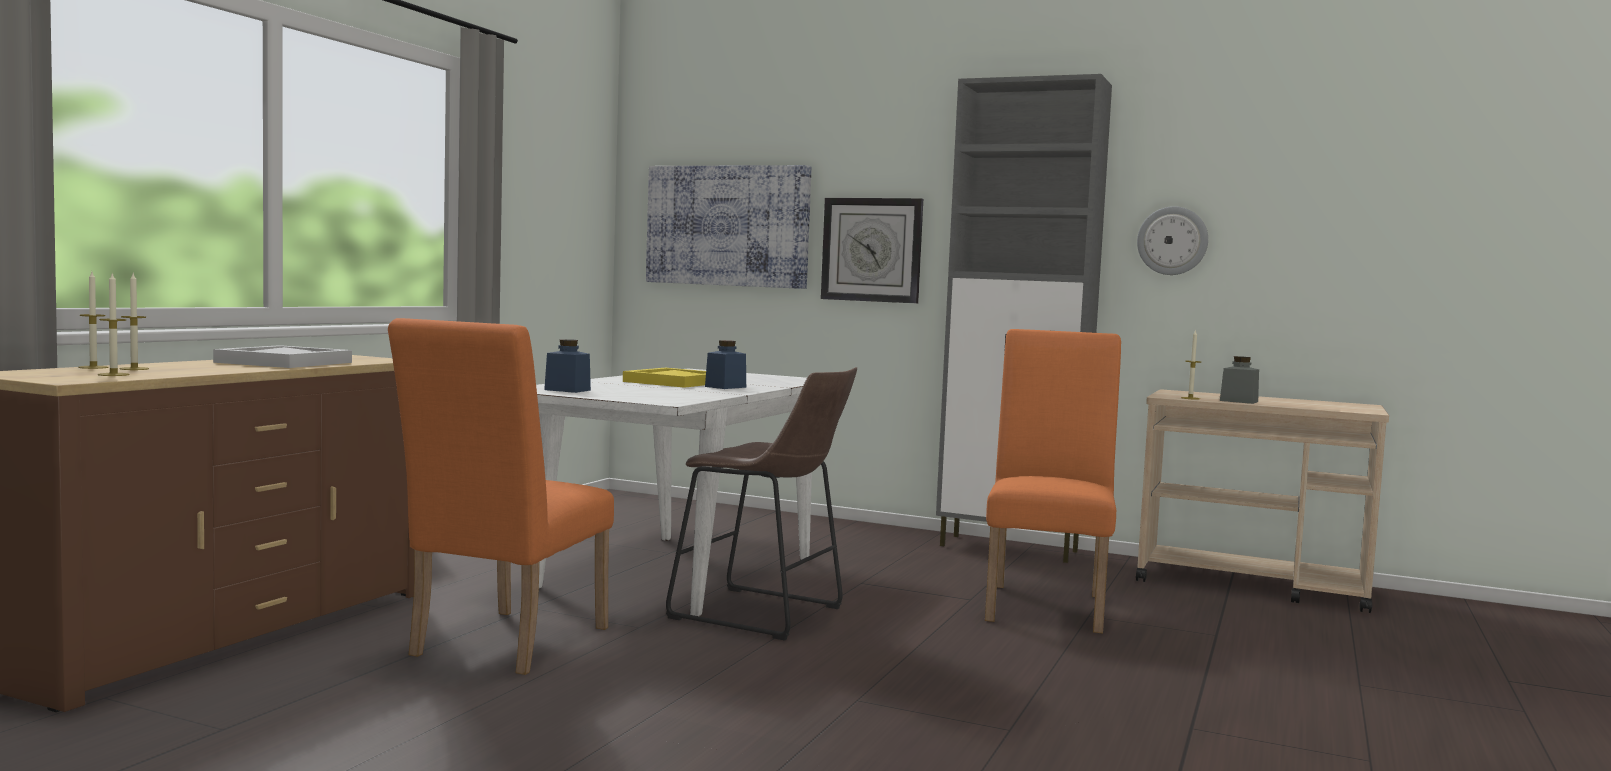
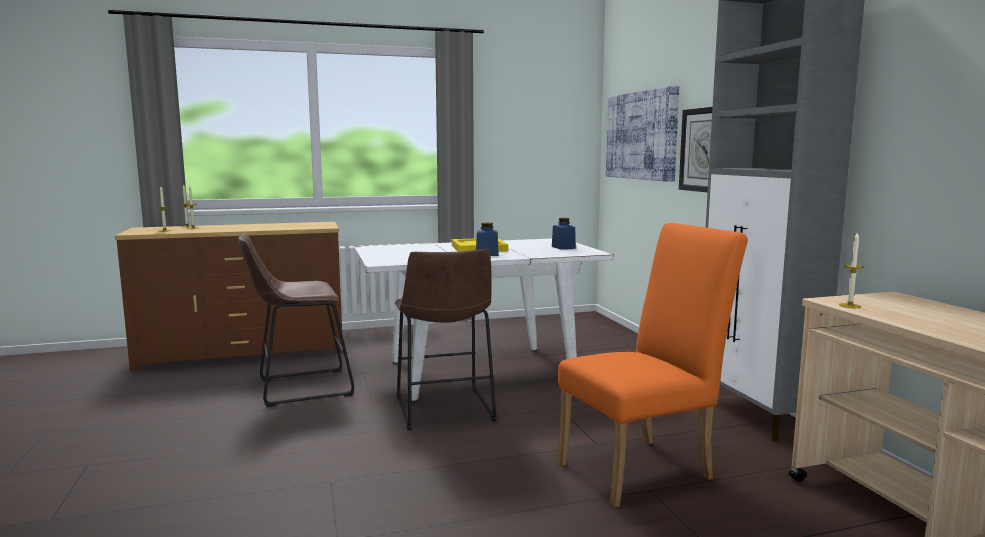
camera: 50 degrees right, 5 degrees up
(284, 362) = (270, 226): white tray -> none
(501, 645) = (299, 388): orange chair -> brown stool
(567, 390) = (383, 249): blue jar -> blue jar (563, 247)
(1172, 241) = (920, 130): wall clock -> none
(1238, 401) = (898, 317): grey jar -> none

